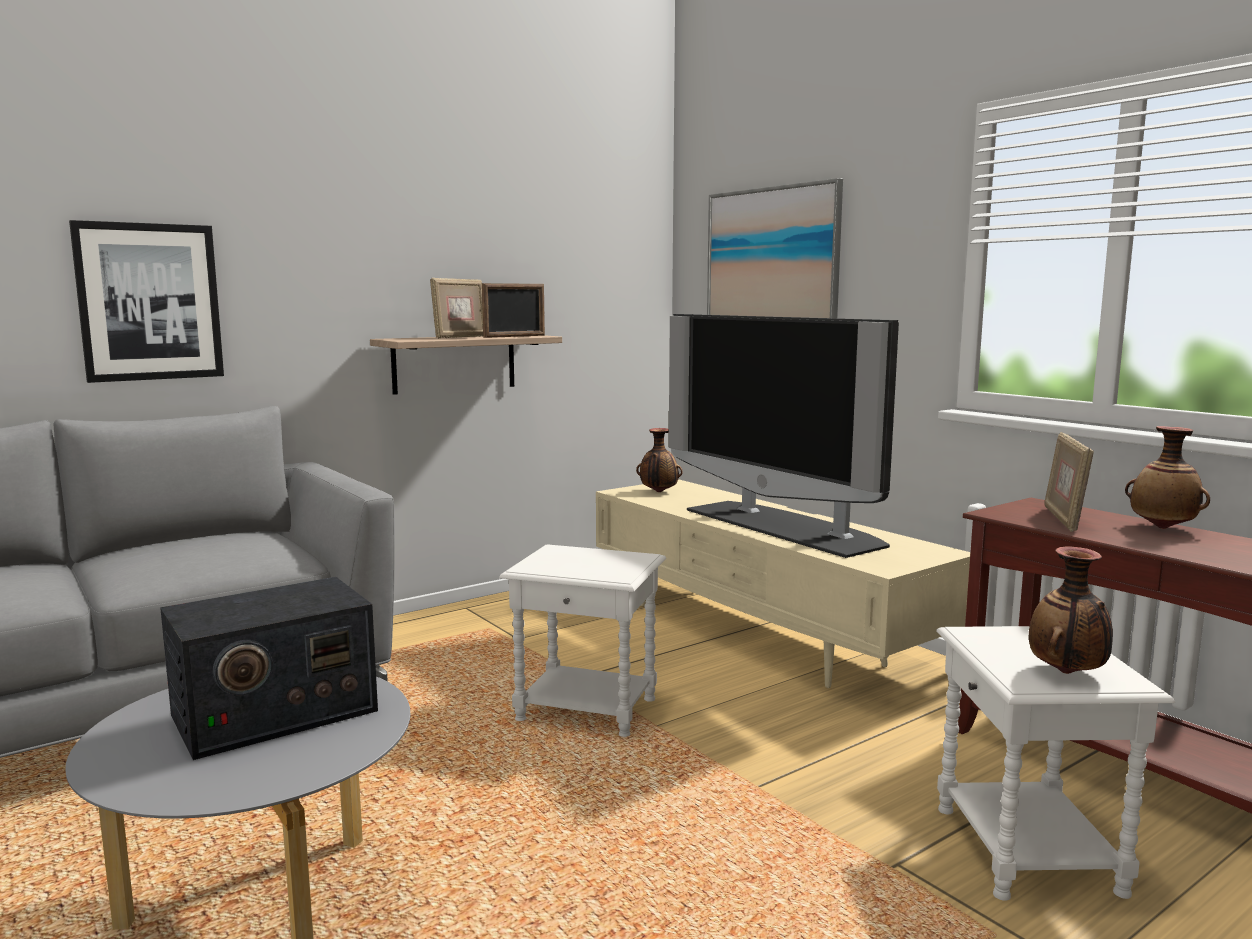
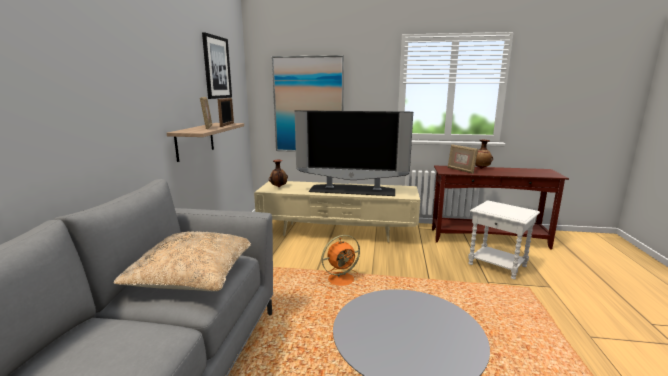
camera: 45 degrees left, 5 degrees up
(149, 302) = (66, 121): picture -> picture (216, 67)
(199, 553) = (193, 274): none -> beige pillow
(273, 713) = (400, 320): radio -> none
(587, 708) = (342, 279): white side table -> orange fan
(1067, 673) = (518, 212): vase -> none

